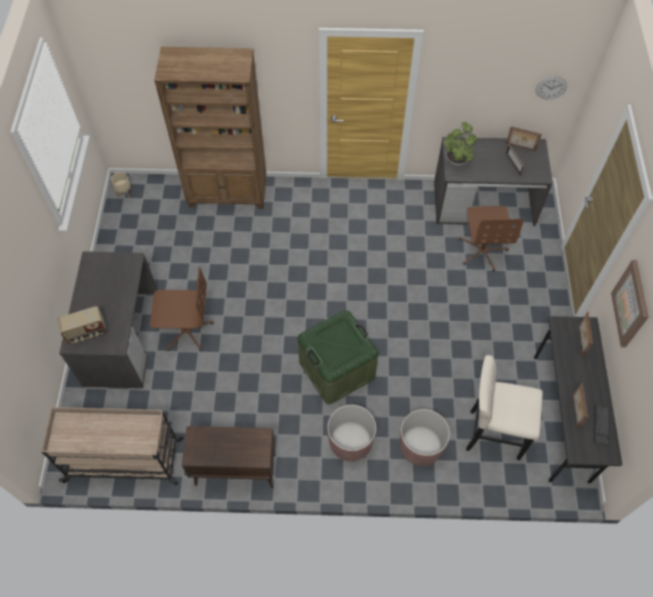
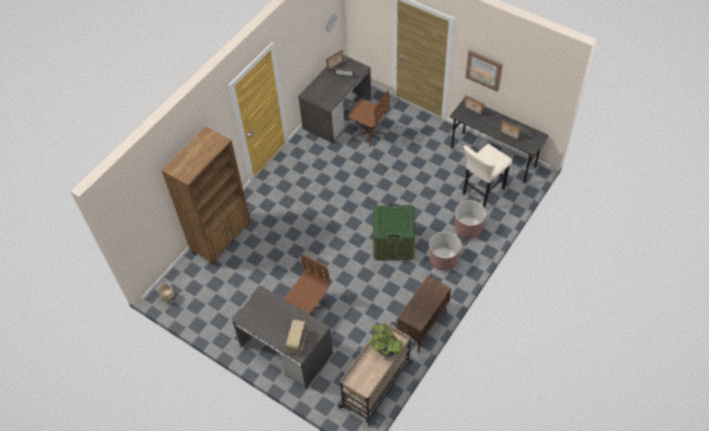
camera: 55 degrees left, 5 degrees down
(456, 159) = (319, 98): potted plant -> potted plant (386, 350)

